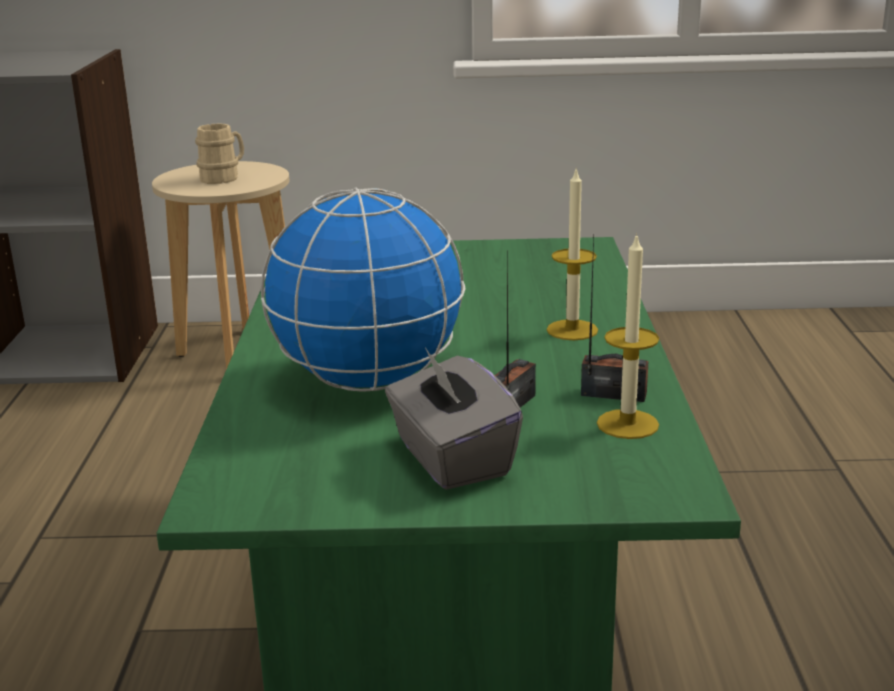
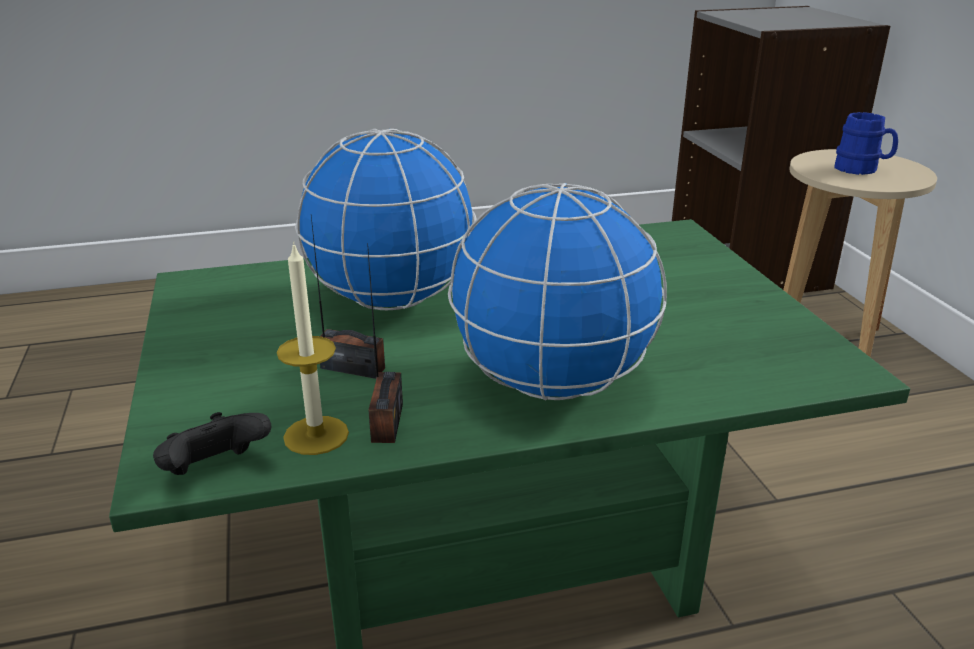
camera: 75 degrees right, 5 degrees up
(224, 177) = (861, 169): beige mug -> blue mug
(451, 459) = (247, 353): grey tissue box -> none
(572, 330) = (551, 384): candle -> globe
(678, 469) = (215, 471): none -> black game controller

